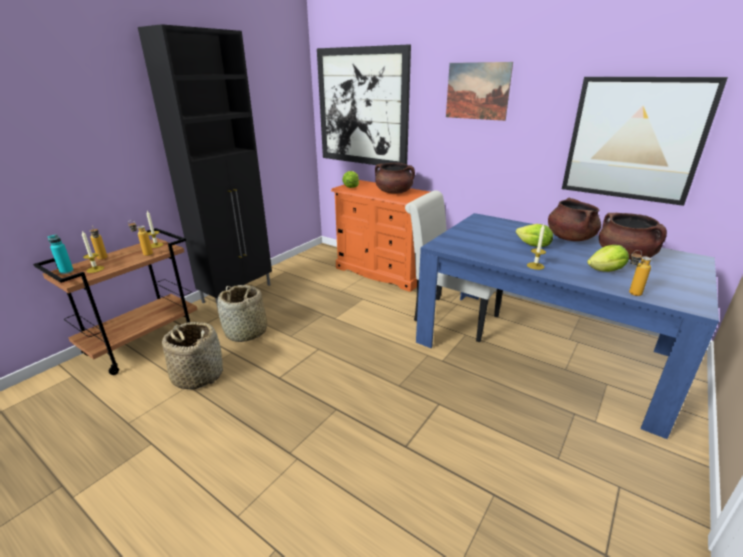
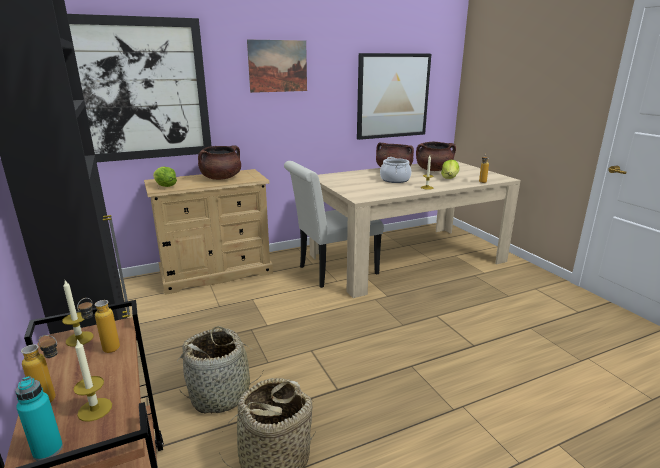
camera: 60 degrees left, 5 degrees down
(383, 271) = (216, 273): orange dresser -> beige dresser
(533, 246) = (395, 180): lettuce -> cooking pot
(542, 349) = (406, 258): blue dining table -> beige dining table

